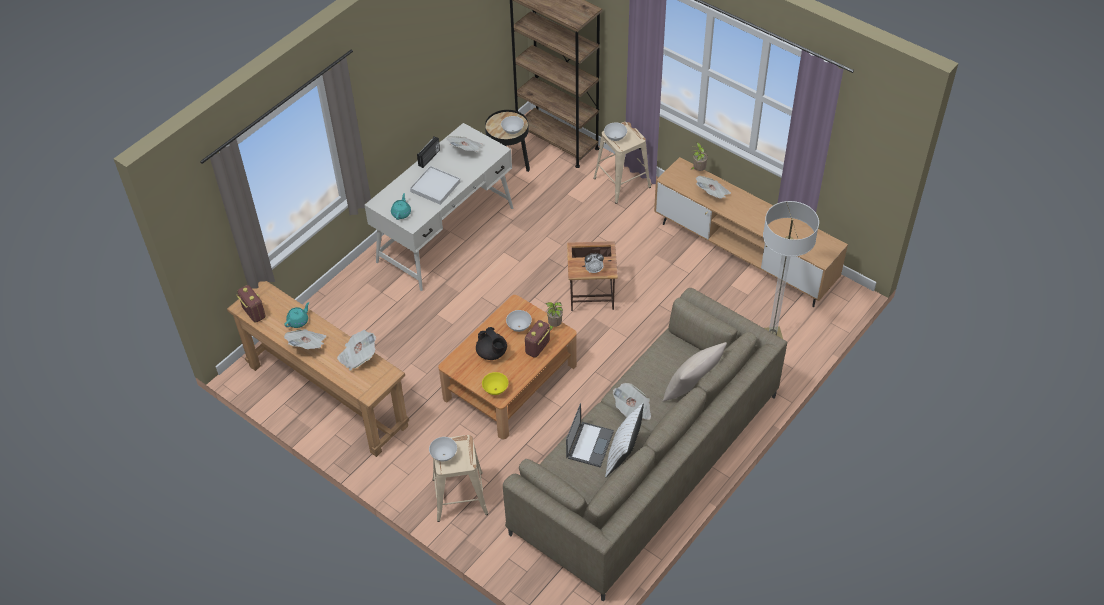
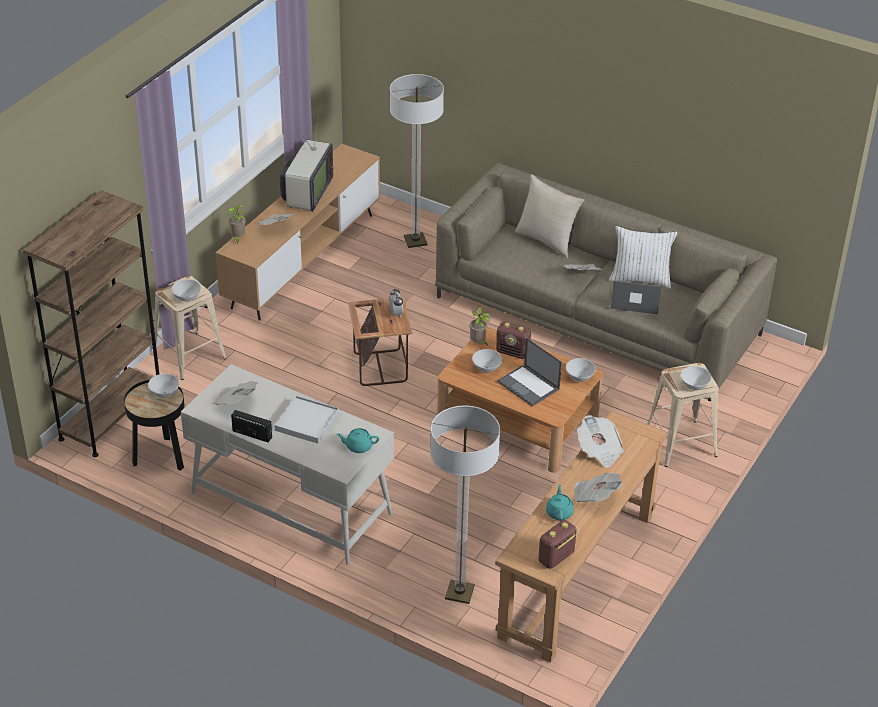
camera: 100 degrees left, 10 degrees down
(298, 321) = (559, 512): turquoise teapot -> turquoise teapot turned 60 degrees clockwise
(330, 322) = (459, 593): none -> floor lamp
(492, 353) = (529, 386): black teapot -> laptop
(495, 390) = (579, 378): yellow bowl -> white bowl
(762, 215) = (306, 194): none -> television

